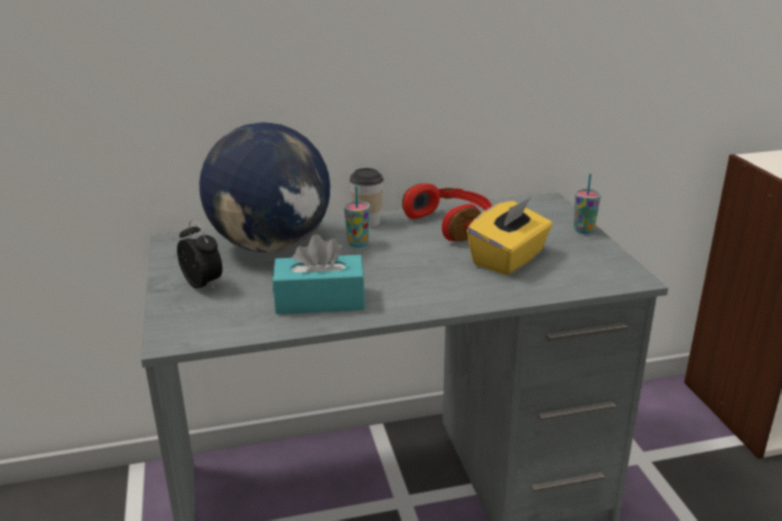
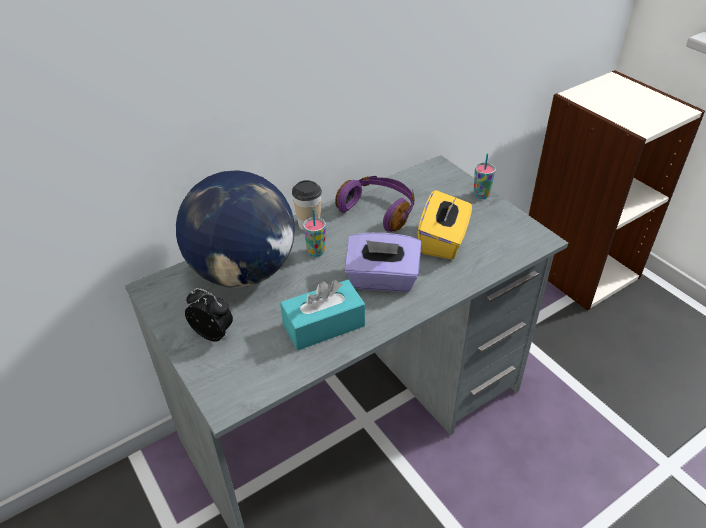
camera: 20 degrees left, 15 degrees up
(413, 277) = (382, 280): none -> purple tissue box
(452, 224) = (379, 210): red headphones -> purple headphones

